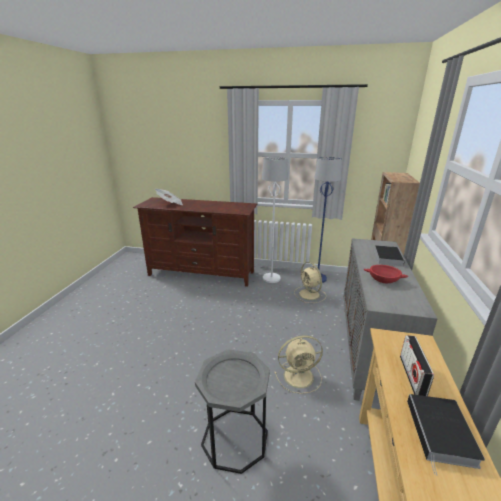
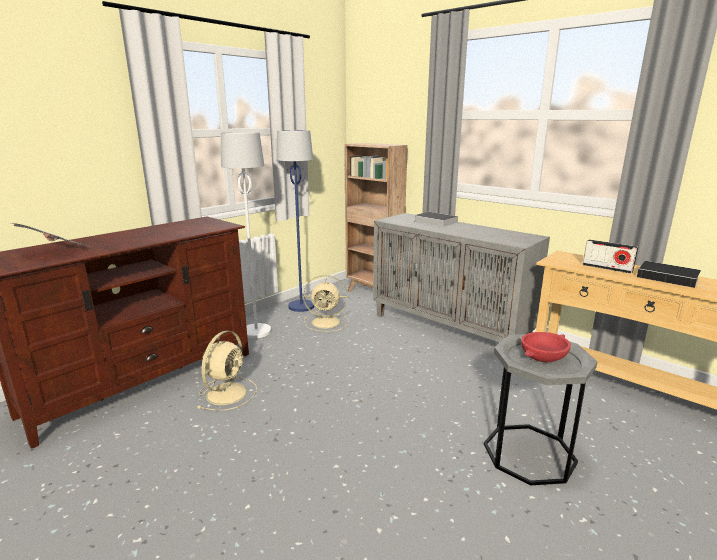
camera: 60 degrees left, 5 degrees down
(300, 376) = (459, 378): beige fan -> beige fan (227, 392)
(383, 280) = (476, 233): red bowl -> red bowl (543, 356)

